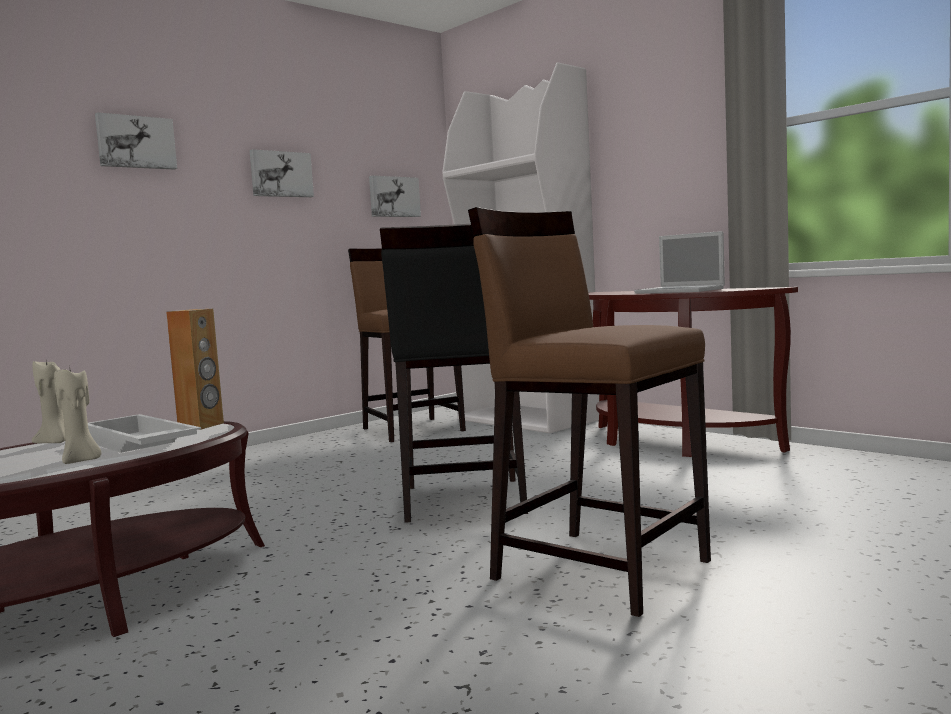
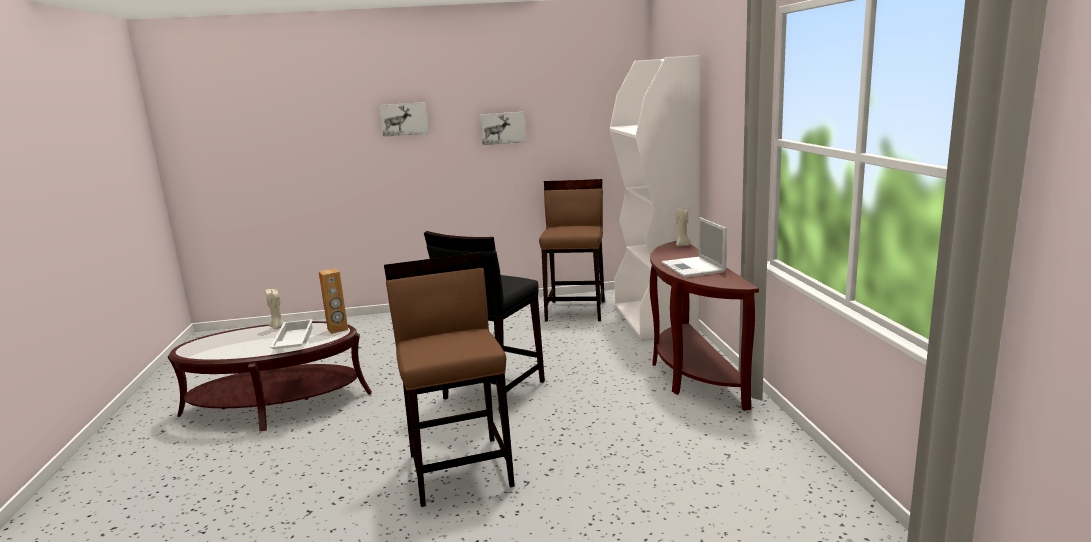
camera: 35 degrees right, 10 degrees up
(81, 461) = (258, 349): beige candle -> beige candle (682, 245)
(393, 197) = (596, 135): picture -> none

